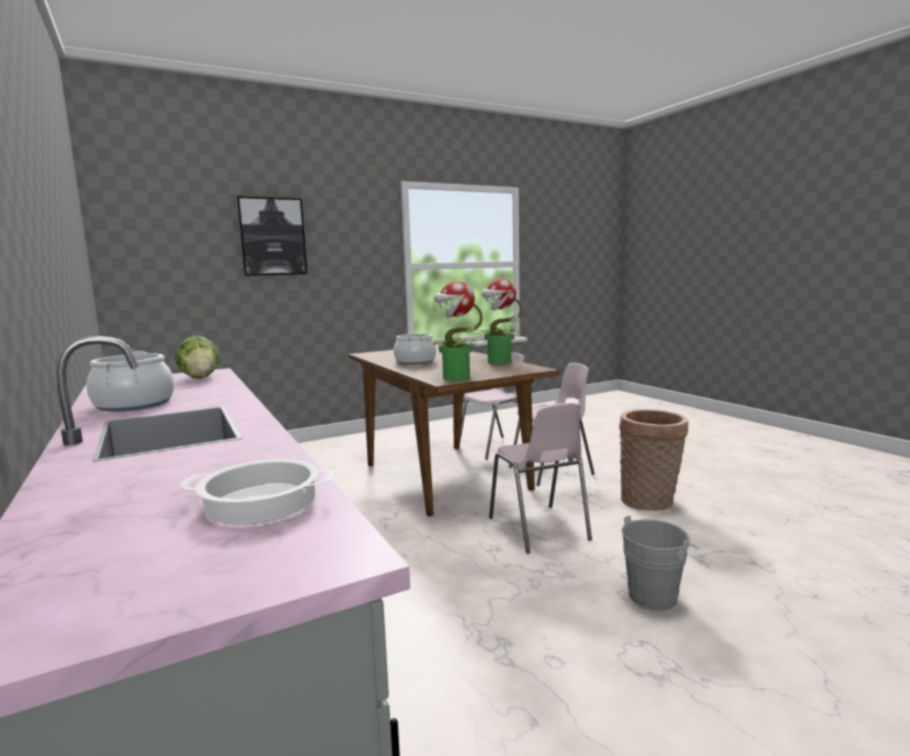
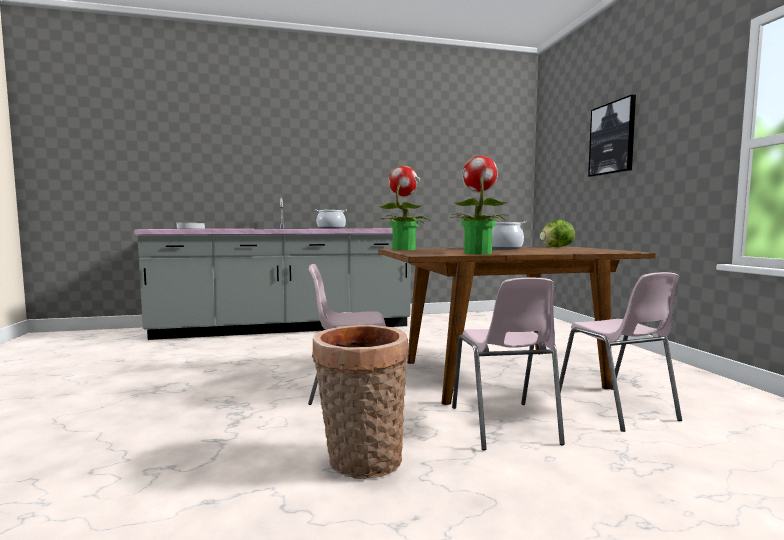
camera: 105 degrees right, 5 degrees down
(200, 378) = (383, 228): lettuce -> lettuce (556, 247)
(656, 595) = (210, 406): grey bucket -> none

